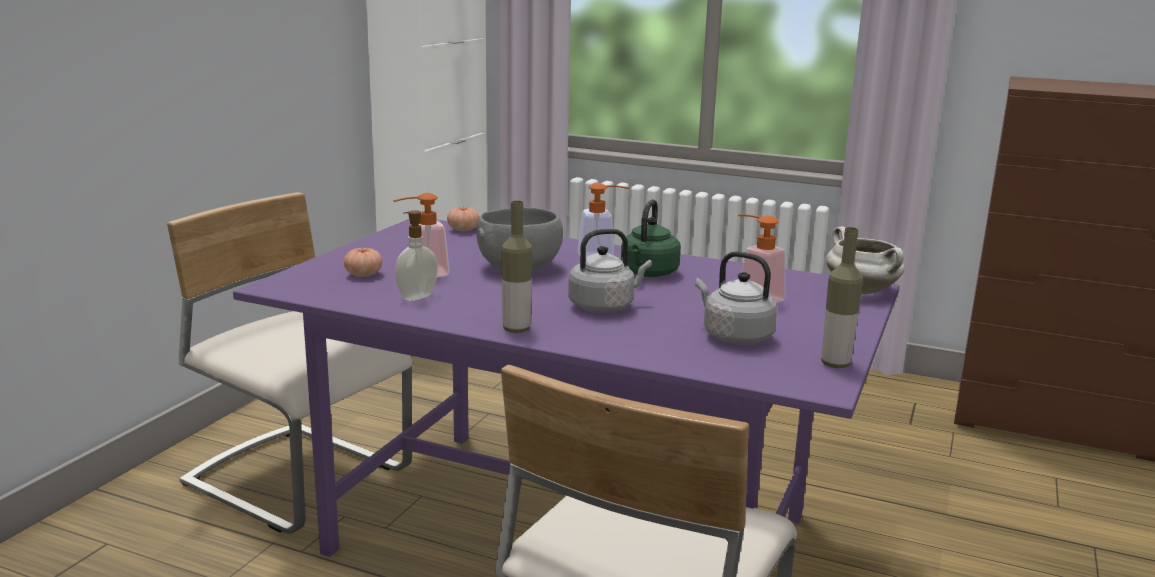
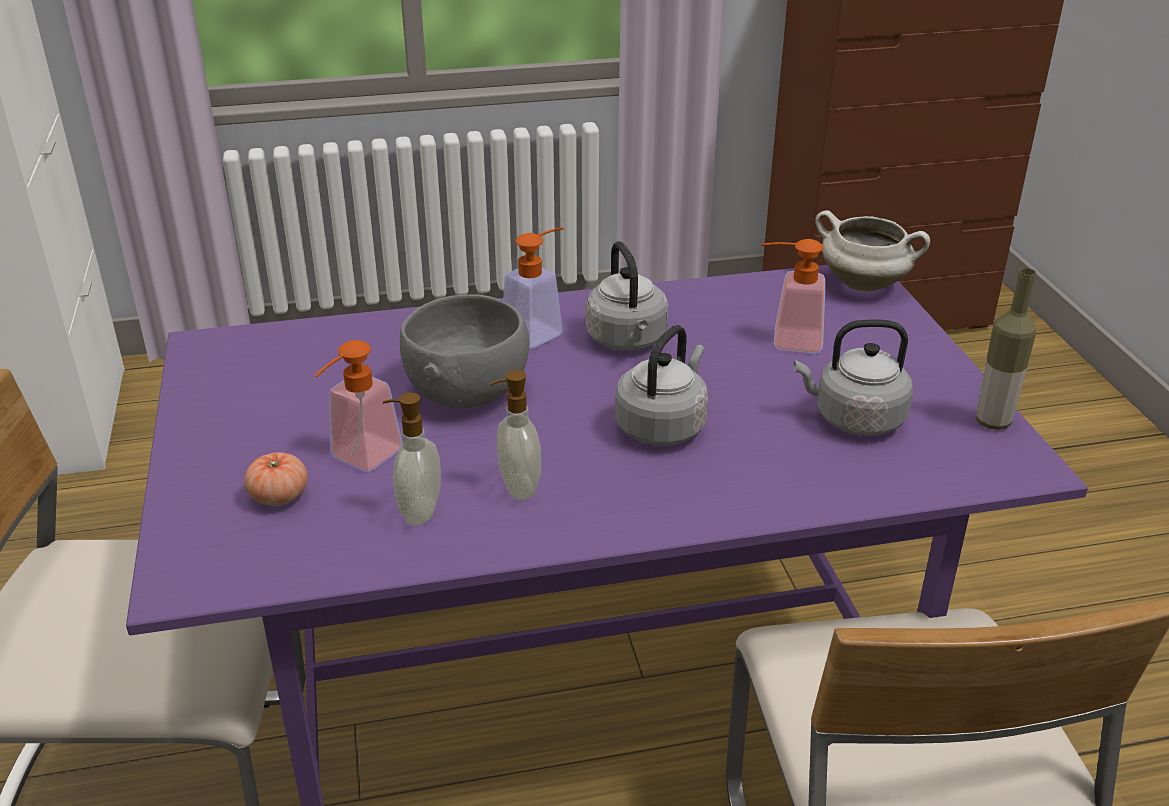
camera: 35 degrees left, 15 degrees up
(463, 229) = (284, 338): tomato -> none
(480, 303) = (517, 487): none -> soap dispenser
(516, 329) = (627, 518): bottle -> none
(648, 273) = (627, 341): green kettle -> grey kettle

